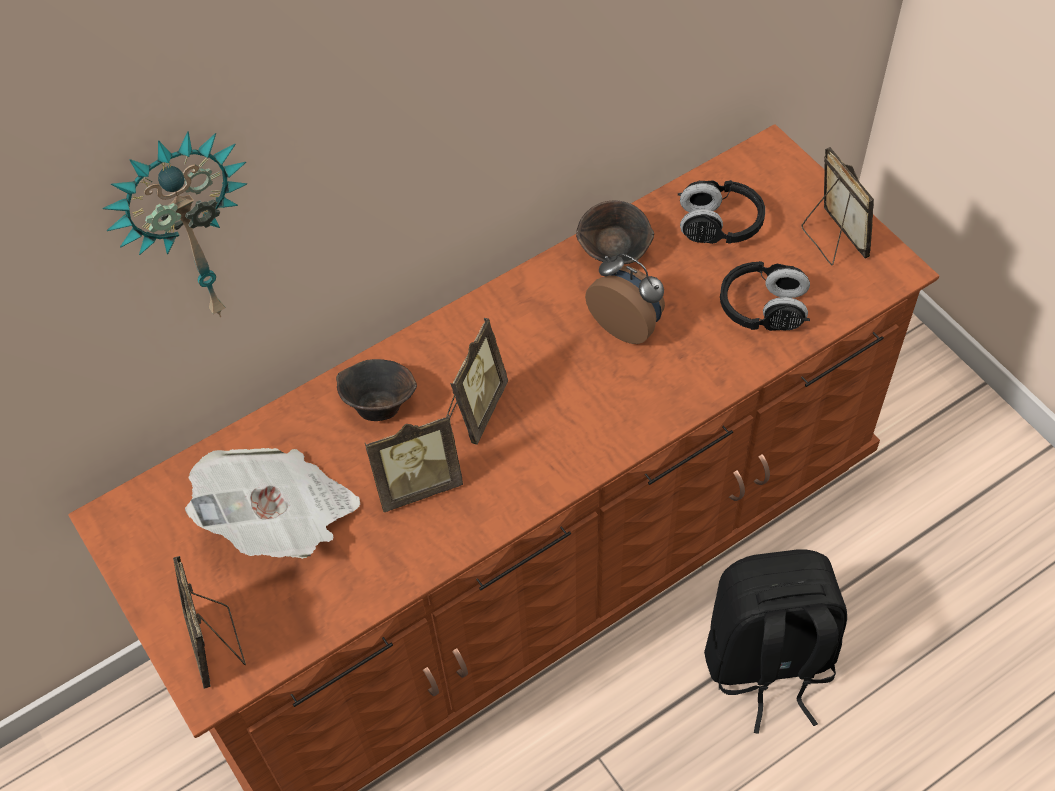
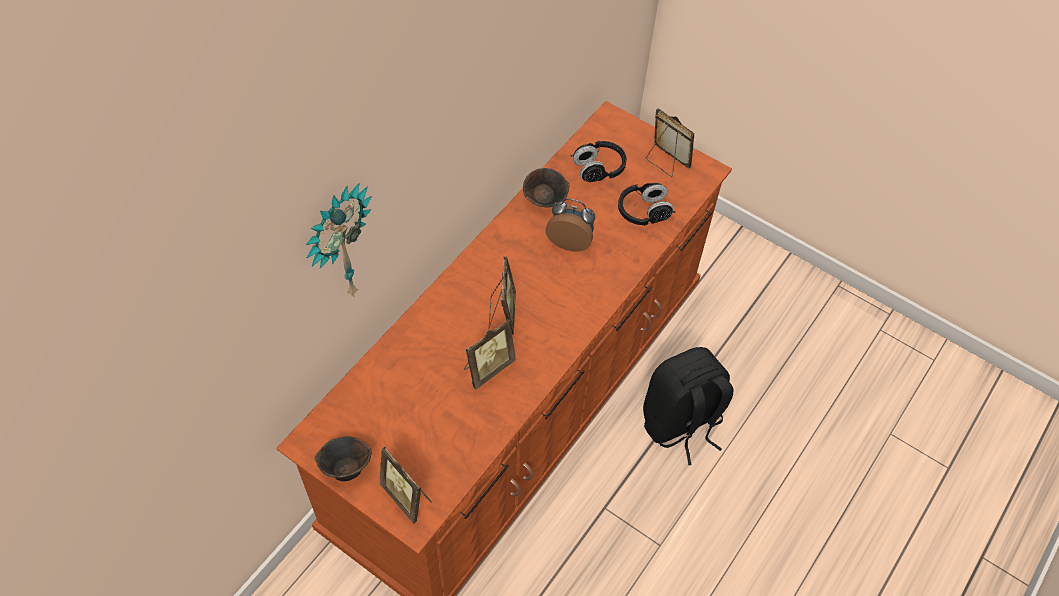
camera: 25 degrees left, 0 degrees up
(282, 520) = (414, 412): newspaper -> none
(378, 404) = (443, 327): brown bowl -> brown bowl (345, 467)

